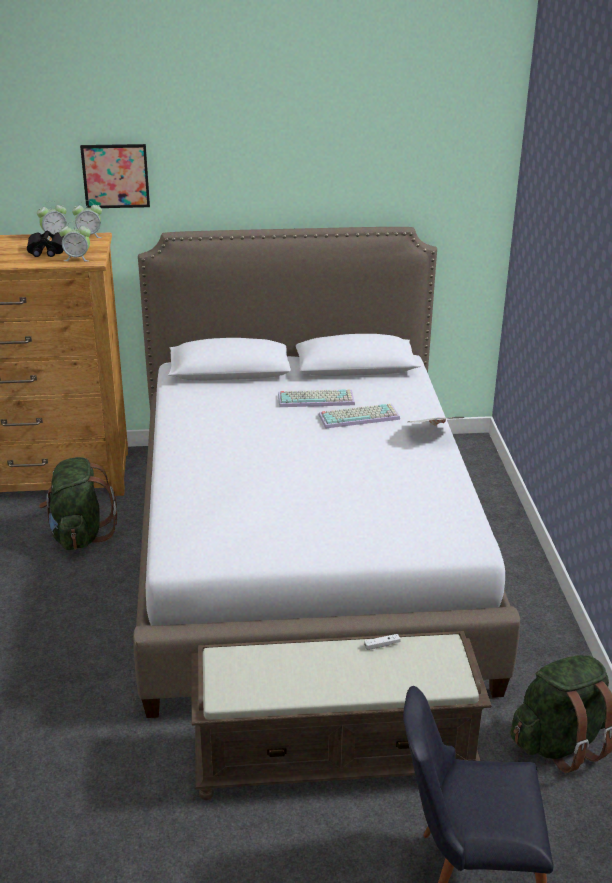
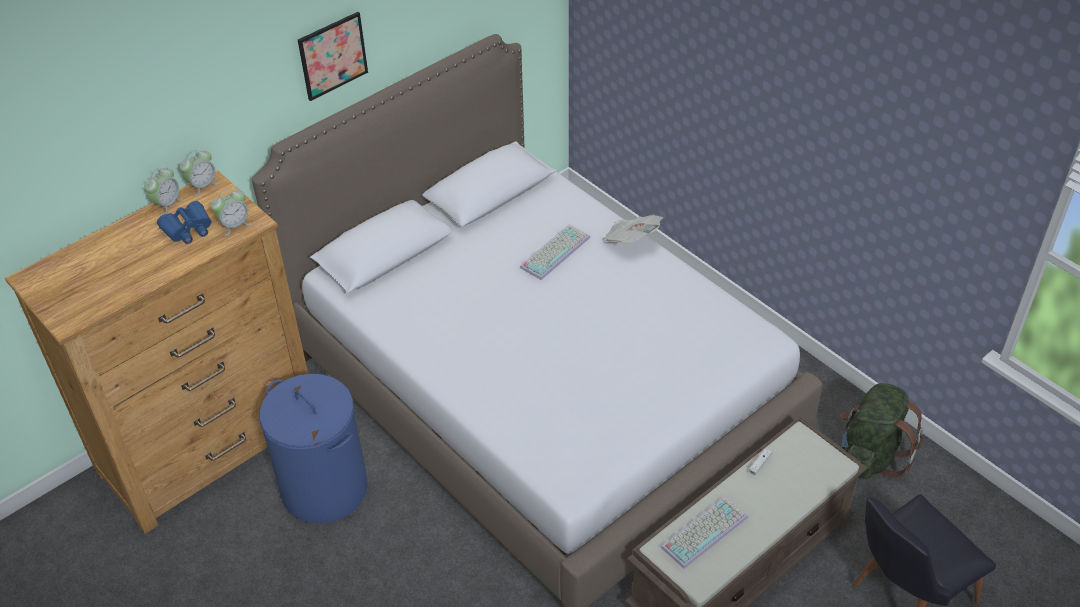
camera: 35 degrees left, 15 degrees up
(47, 251) = (188, 229): black binoculars -> blue binoculars
(79, 535) = (325, 488): green backpack -> blue laundry basket
(115, 176) = (207, 109): picture -> picture (332, 55)
(317, 399) = (499, 249): keyboard -> keyboard (704, 530)

